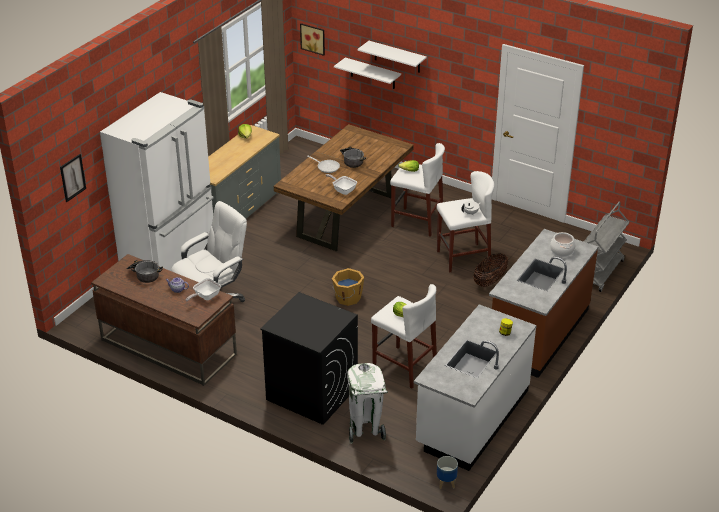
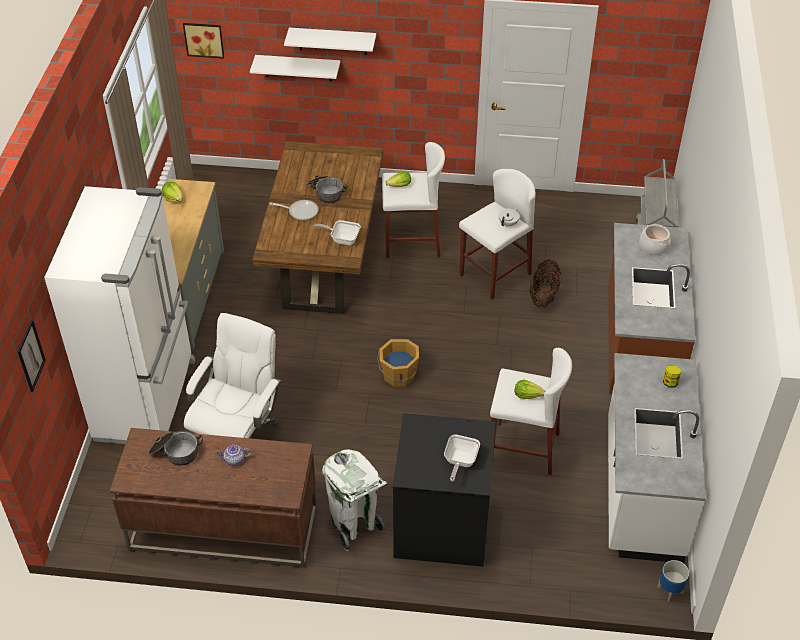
camera: 25 degrees left, 10 degrees up
(205, 297) = (278, 458): frying pan -> frying pan (460, 462)
(365, 429) = (535, 553): white trash can -> white trash can (354, 525)

